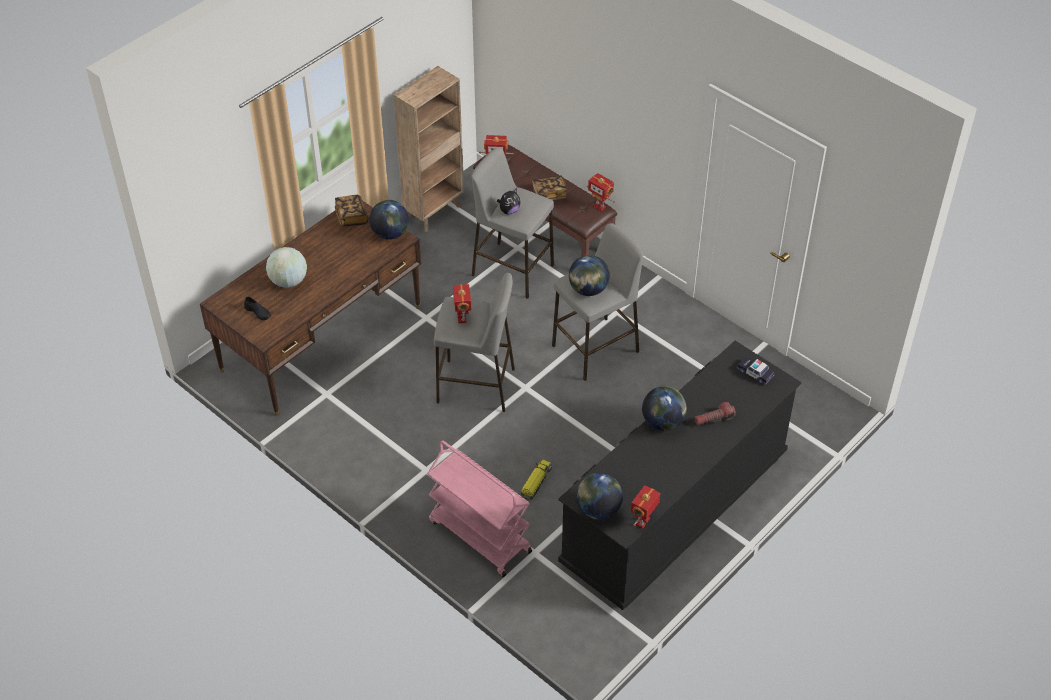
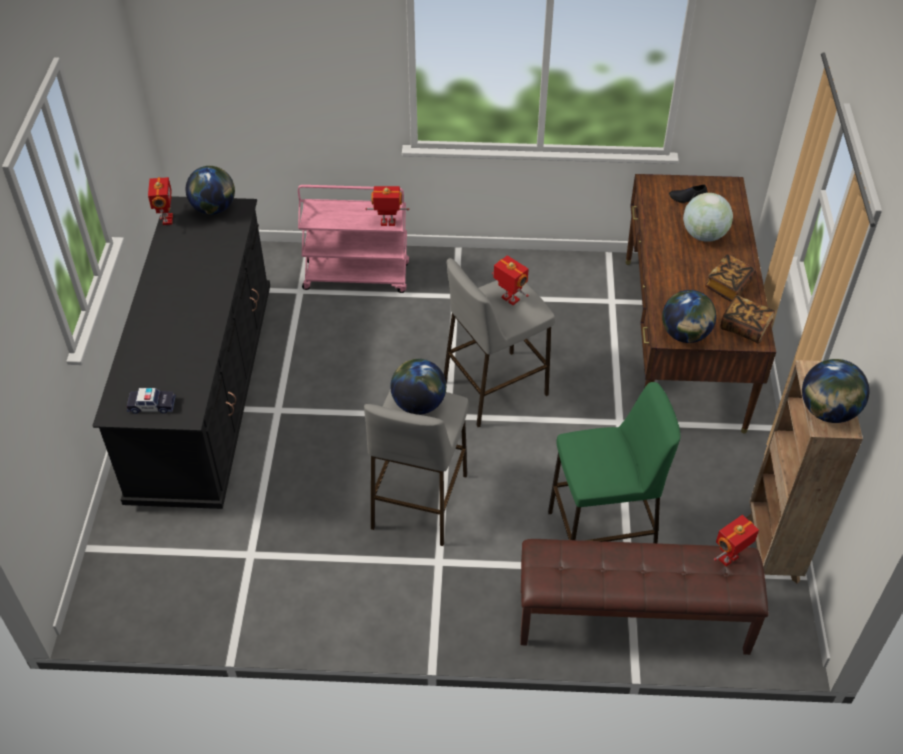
camera: 140 degrees right, 0 degrees up
(509, 211) = (606, 444): plush toy -> none
(512, 270) = (602, 535): grey stool -> green stool
(536, 483) = (351, 341): toy truck -> none
(549, 194) = (621, 560): book -> book (728, 286)
(599, 206) = (545, 585): toy robot -> toy robot (388, 223)
(663, 422) = (213, 304): globe -> globe (827, 411)
(714, 419) = (164, 335): flashlight -> none

